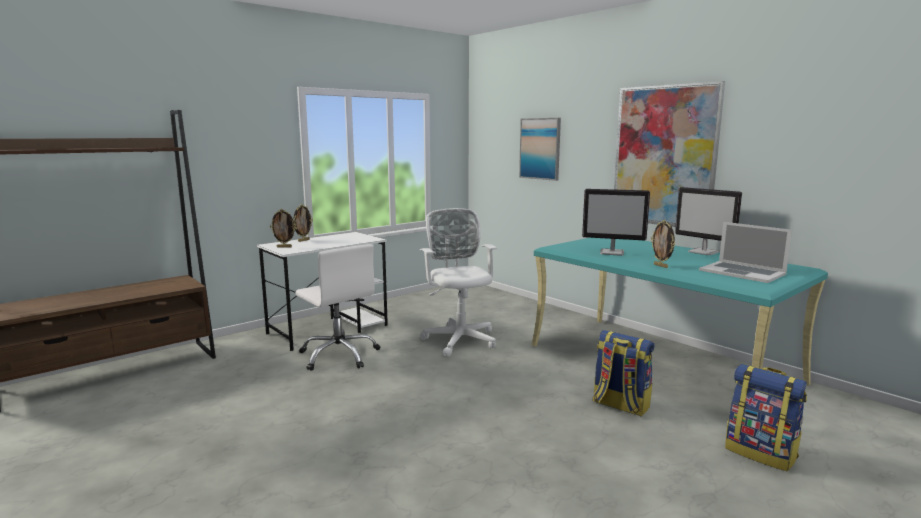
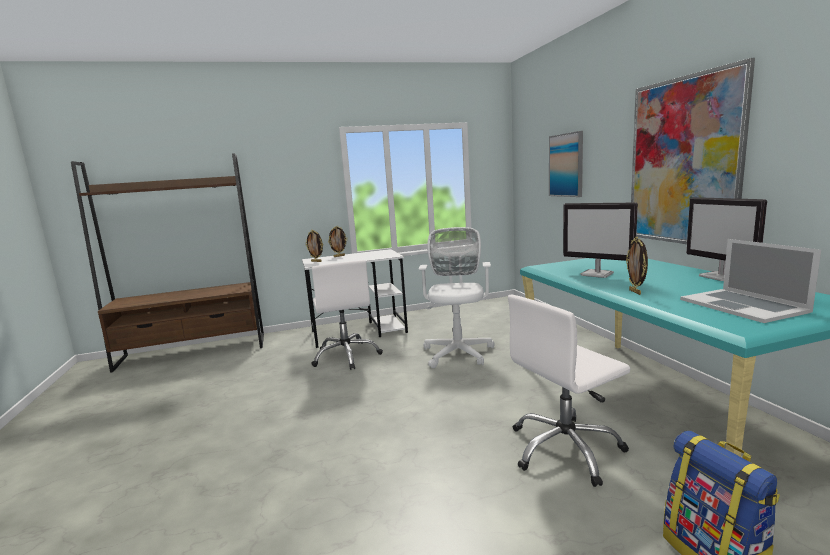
camera: 25 degrees right, 0 degrees up
(620, 405) = (565, 449): backpack -> white office chair

